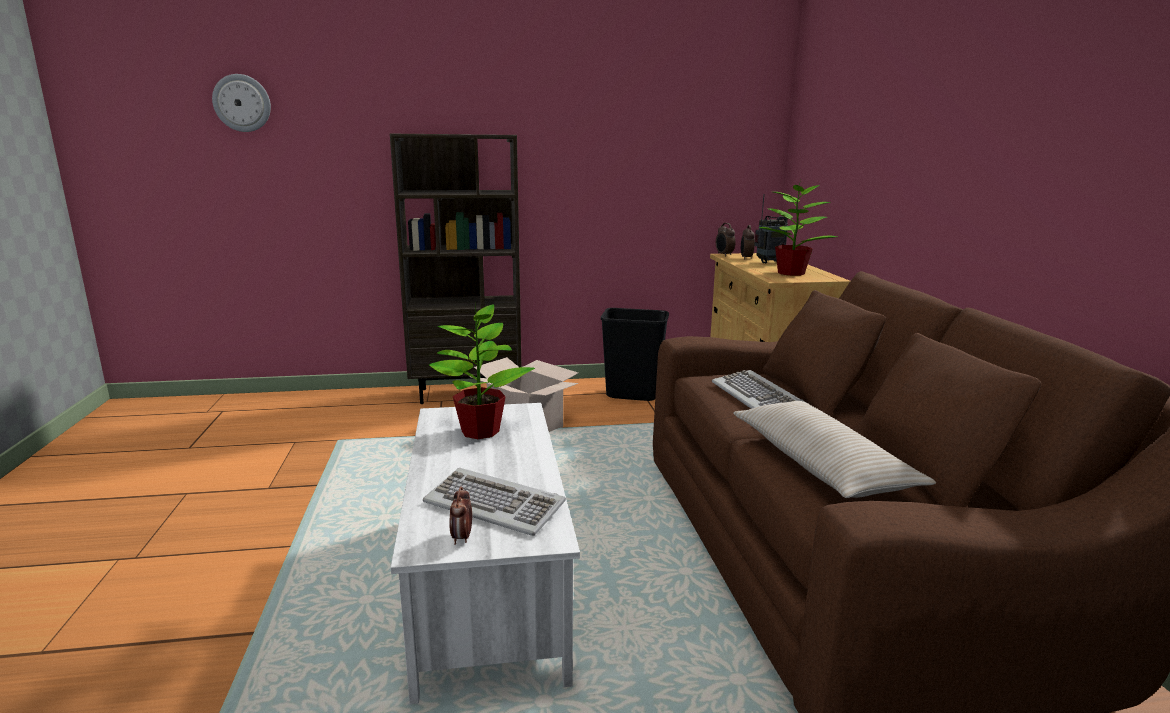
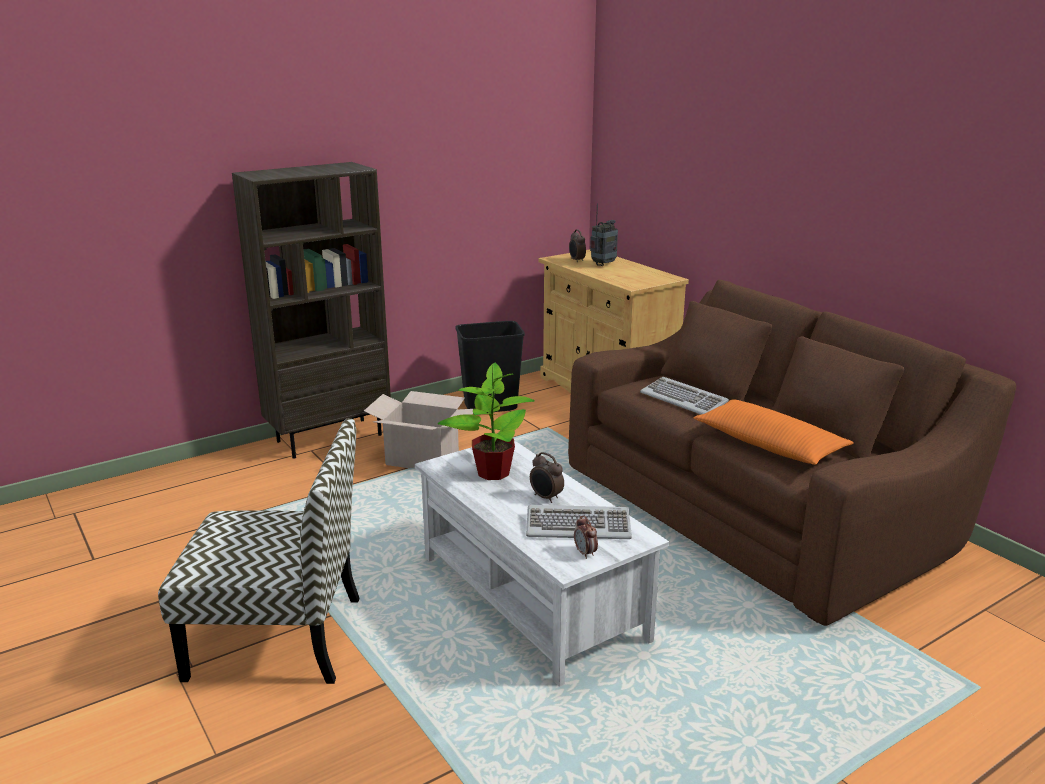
camera: 25 degrees left, 5 degrees up
(228, 553) = (280, 637): none -> chair
(242, 103) = (50, 154): wall clock -> none
(724, 255) = (553, 258): alarm clock -> alarm clock (546, 498)
(791, 273) = (635, 276): potted plant -> none
(820, 465) = (769, 445): beige pillow -> orange pillow

